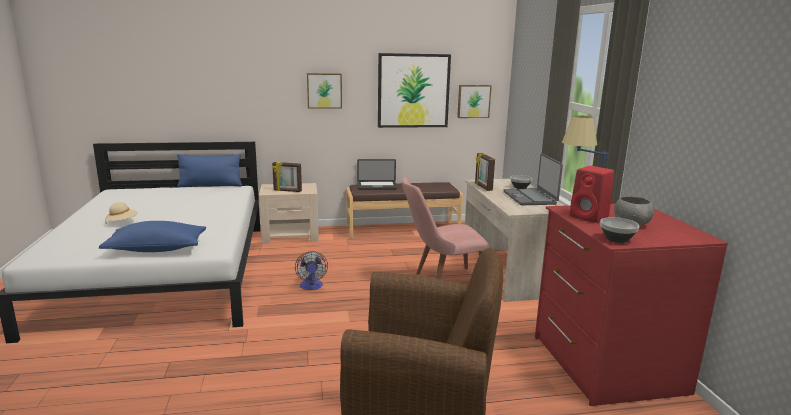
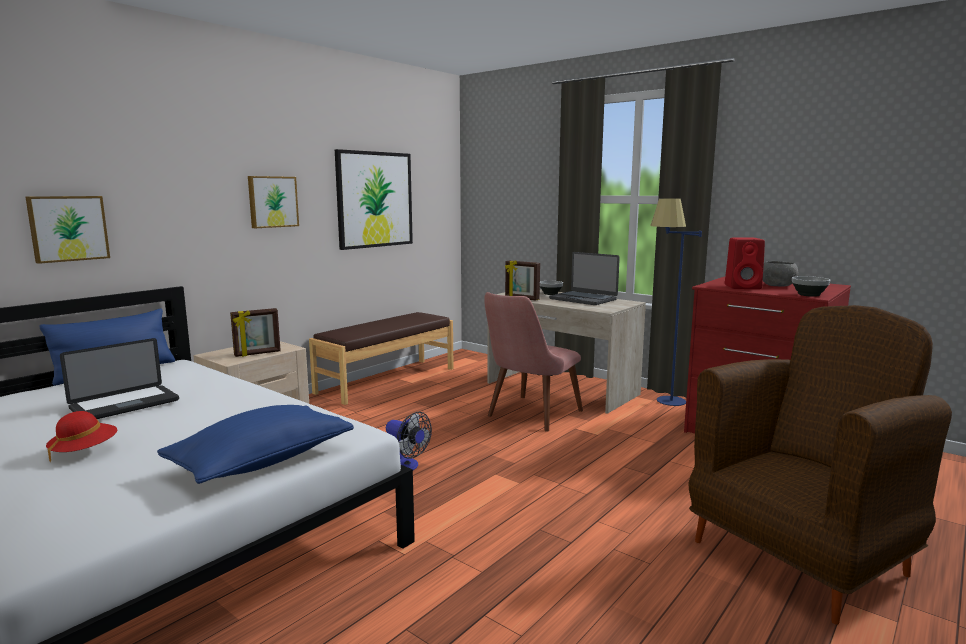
camera: 40 degrees left, 5 degrees down
(122, 222) = (84, 451): beige hat -> red hat
(377, 186) = (353, 329): laptop -> laptop (125, 404)
(473, 101) = (432, 211): picture -> picture (68, 228)

